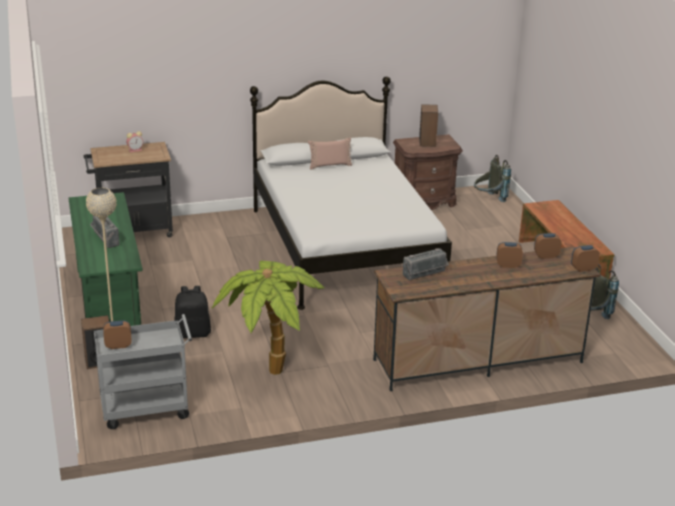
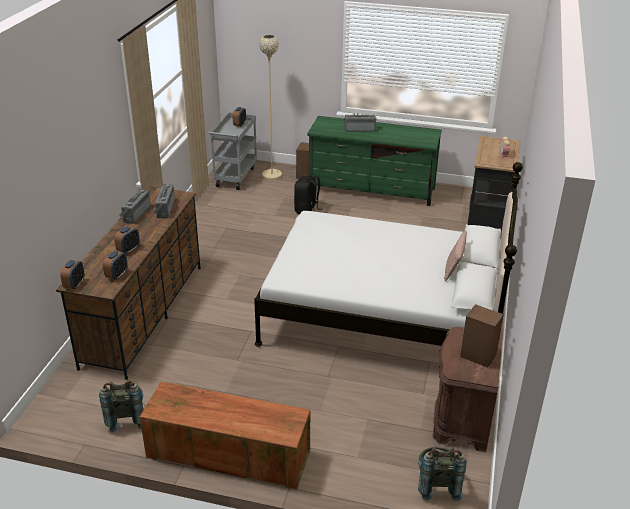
camera: 120 degrees right, 5 degrees up
(268, 370) = (234, 224): potted plant -> none
(451, 286) = (135, 213): none -> radio

